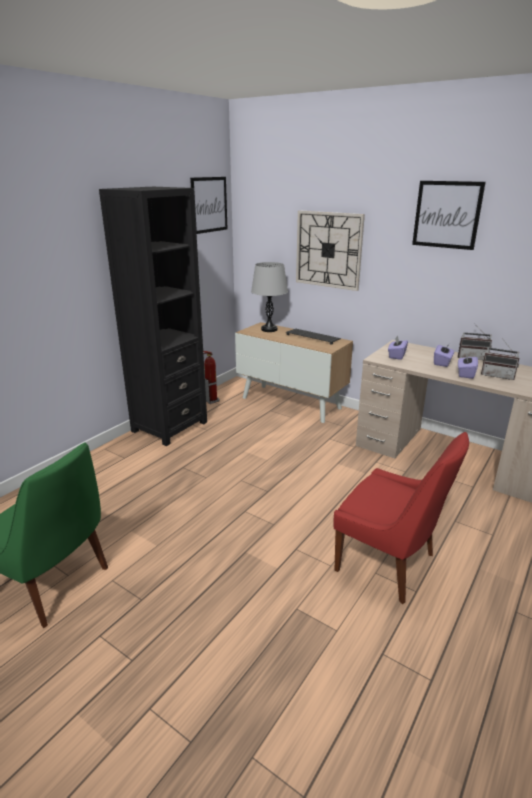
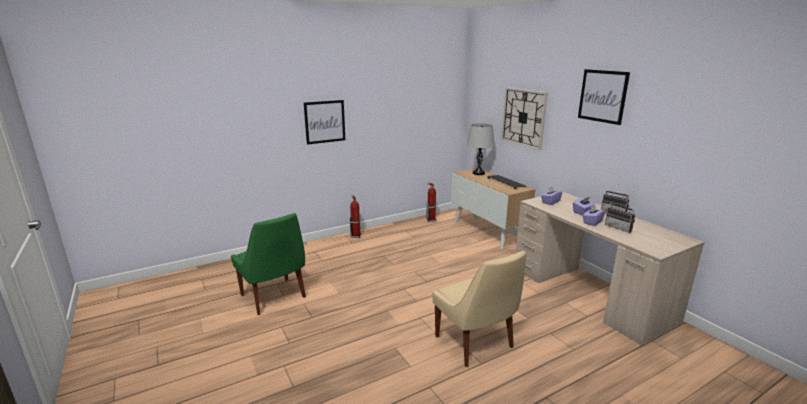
camera: 25 degrees right, 5 degrees down
(123, 445) = (356, 236): none -> fire extinguisher
(169, 426) = (392, 230): black bookcase -> none
(209, 205) = (446, 80): picture -> picture (325, 122)
(389, 564) = (475, 343): red chair -> beige chair

